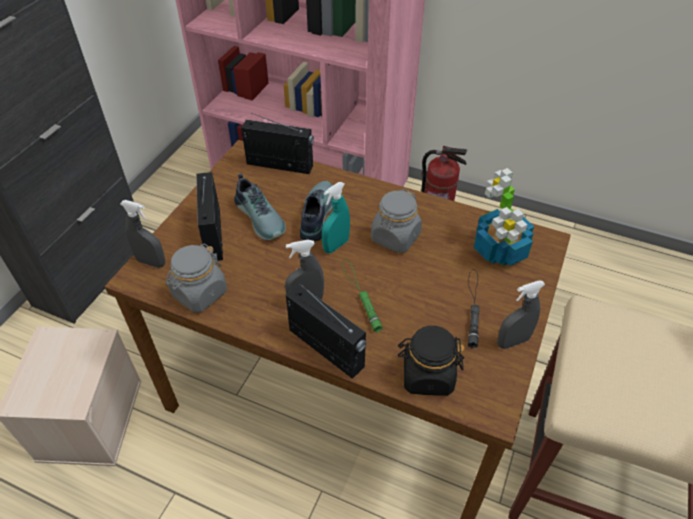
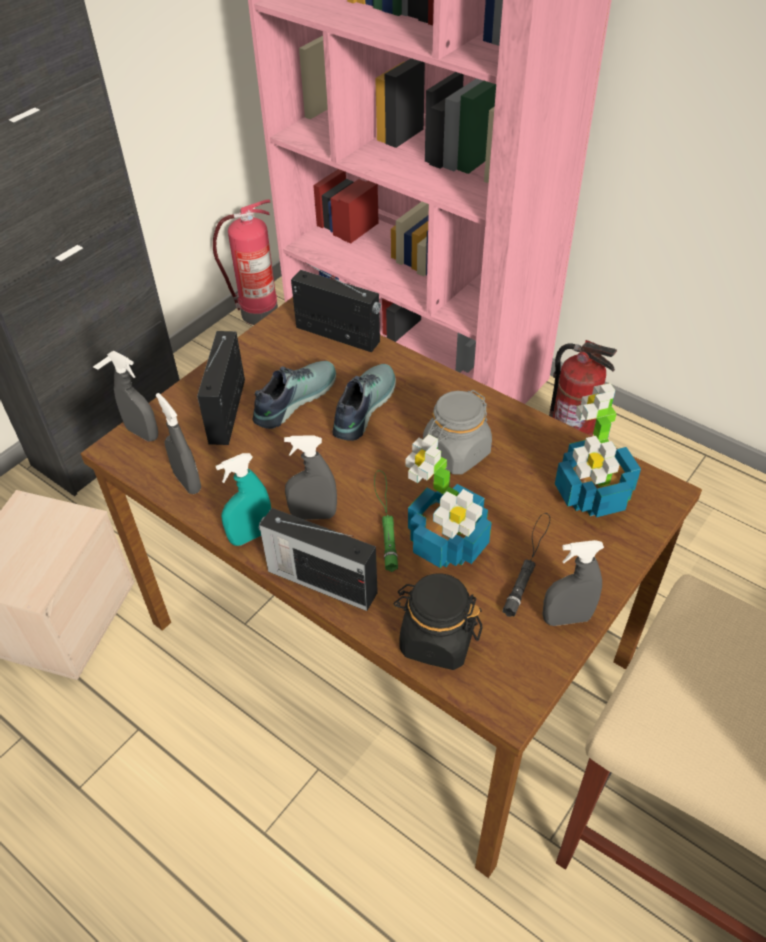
camera: 15 degrees right, 0 degrees up
(183, 163) = (258, 314): none -> fire extinguisher
(199, 293) = (187, 482): grey jar -> grey spray bottle
(261, 217) = (293, 399): shoe -> shoe turned 120 degrees counterclockwise
(327, 349) = (320, 581): radio -> radio turned 150 degrees clockwise
(336, 245) = (375, 451): turquoise spray bottle -> turquoise spray bottle (251, 535)
(411, 303) = (448, 543): none -> potted plant

